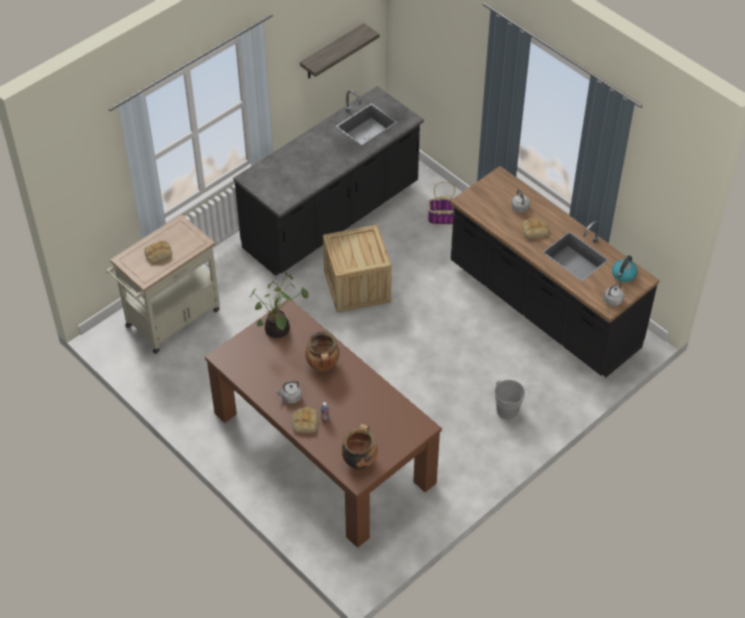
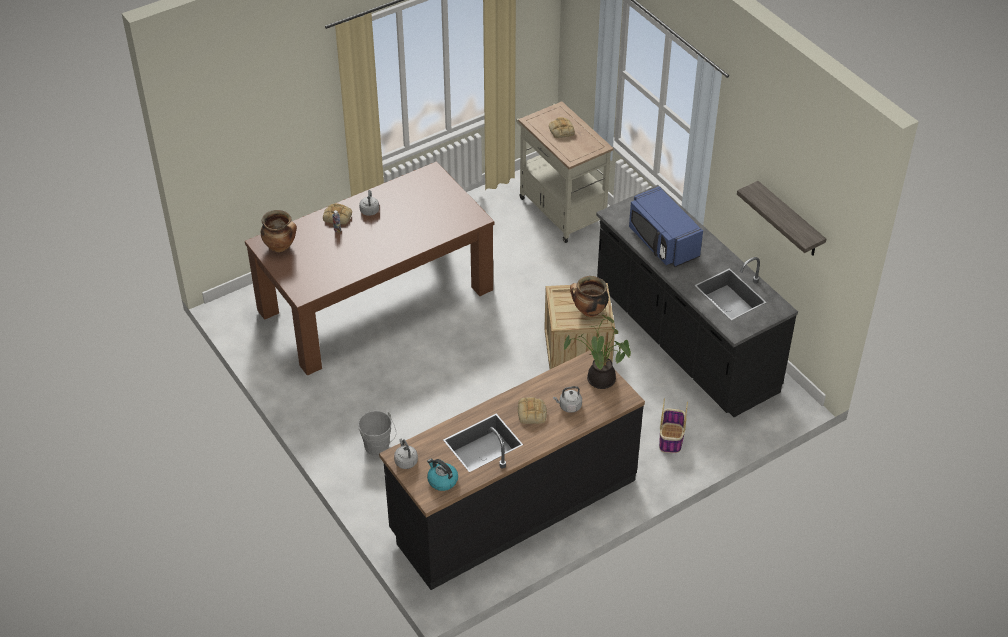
camera: 100 degrees right, 5 degrees down
(278, 331) = (452, 210): potted plant -> potted plant (598, 380)
(312, 168) = (662, 242): none -> blue microwave
(323, 365) = (400, 235): cooking pot -> cooking pot (589, 311)

